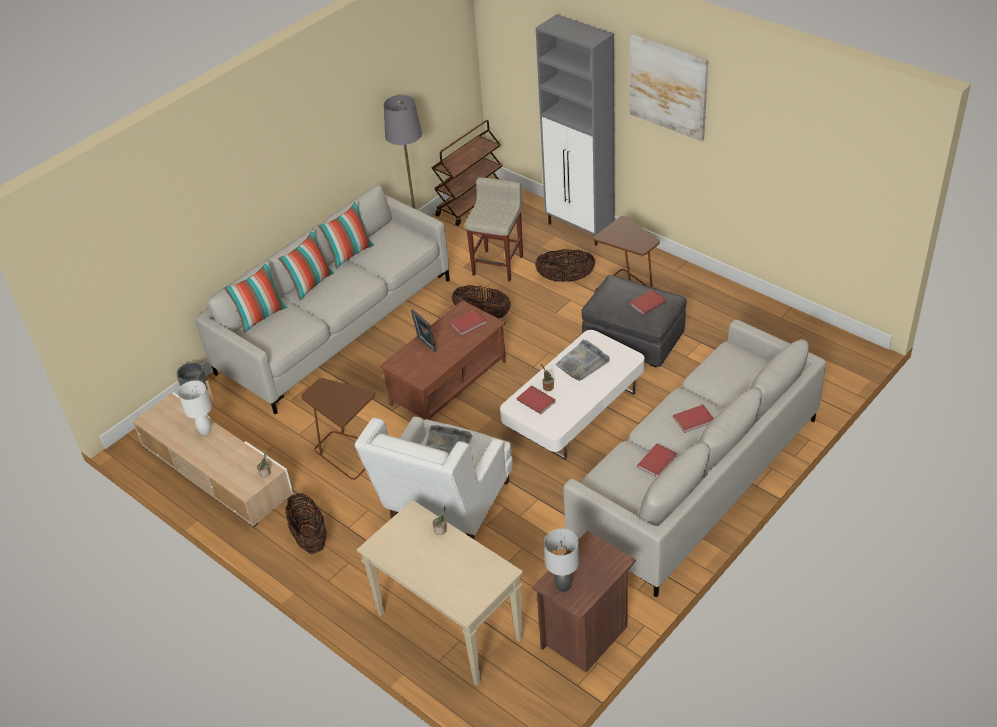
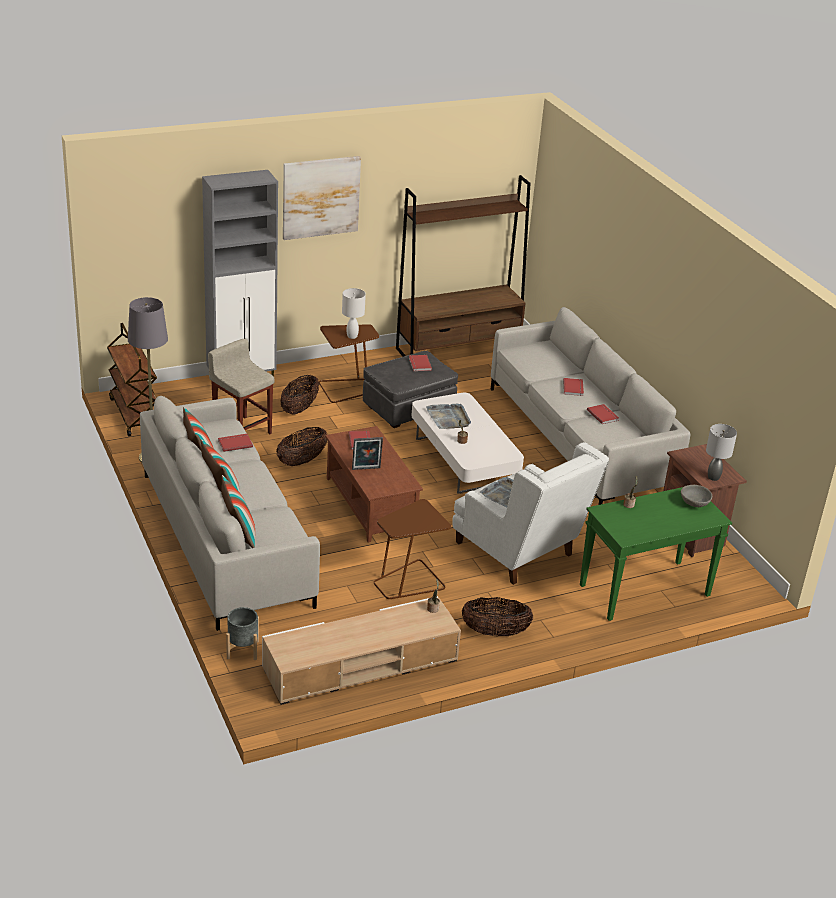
camera: 70 degrees left, 10 degrees down
(205, 431) = (342, 629): white table lamp -> white table lamp (352, 336)
(448, 626) = (644, 591): beige console table -> green console table
(483, 582) = (694, 503): none -> grey bowl
(536, 400) = (472, 450): red book -> red book (234, 443)
(787, 327) = (459, 348): none -> brown bookcase

